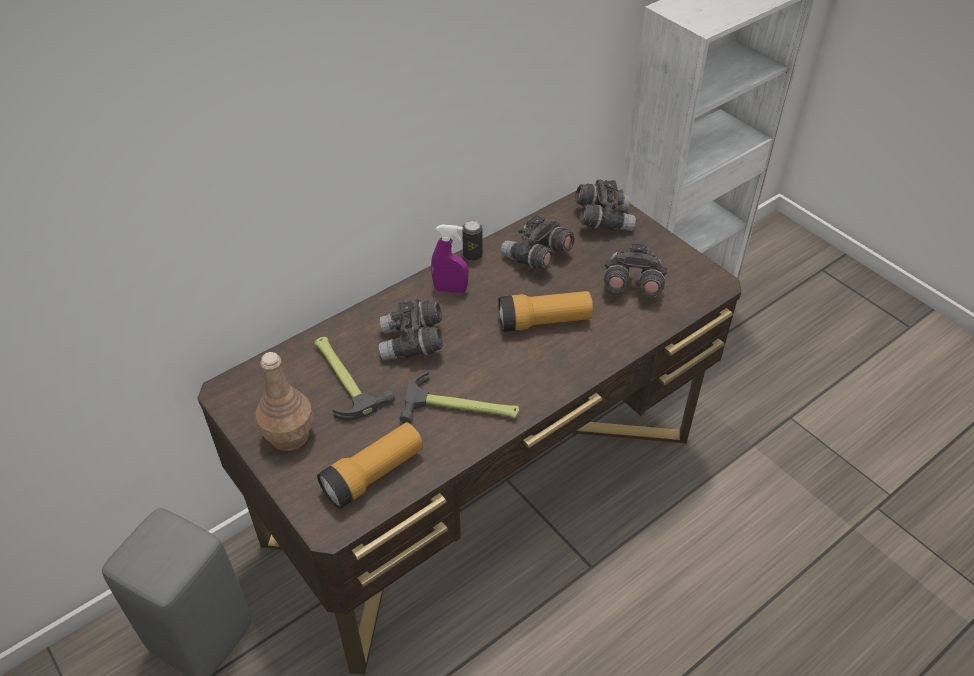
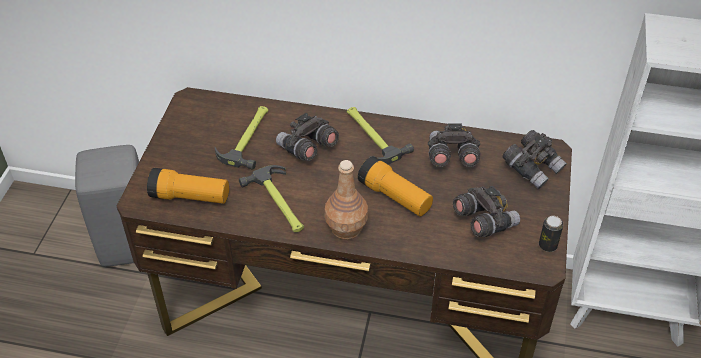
camera: 50 degrees right, 0 degrees up
(289, 435) = (184, 144): brown bottle -> brown bottle (346, 228)
(450, 289) = (372, 136): purple spray bottle -> hammer
(472, 255) = (415, 127): can -> can (547, 245)

